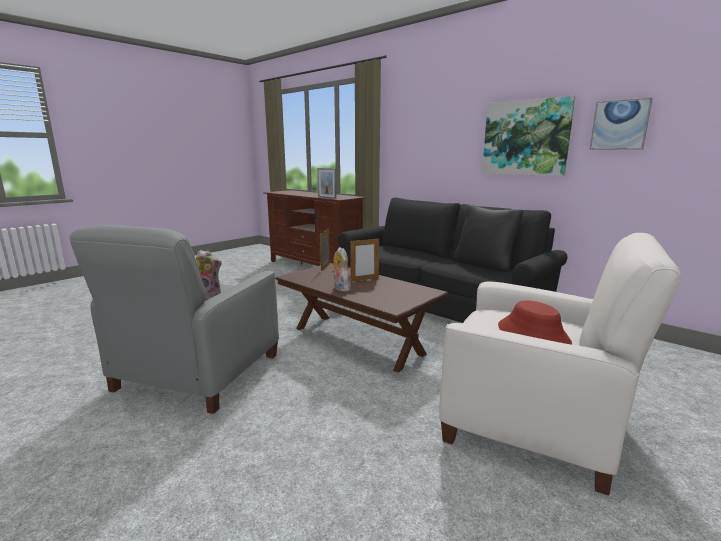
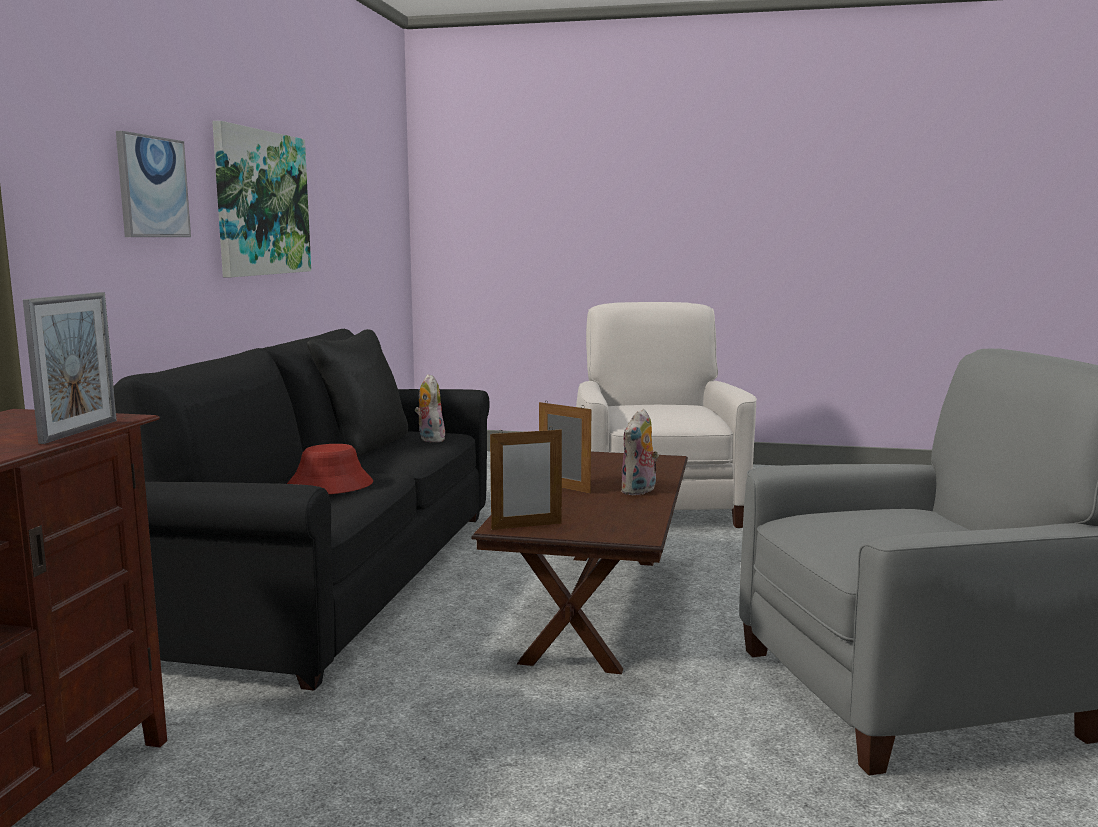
camera: 120 degrees left, 5 degrees down
(210, 296) = (883, 517): plush toy -> plush toy (429, 439)
(533, 334) = (673, 407): red hat -> red hat (329, 486)
(619, 125) = (330, 193): picture -> picture (152, 187)

